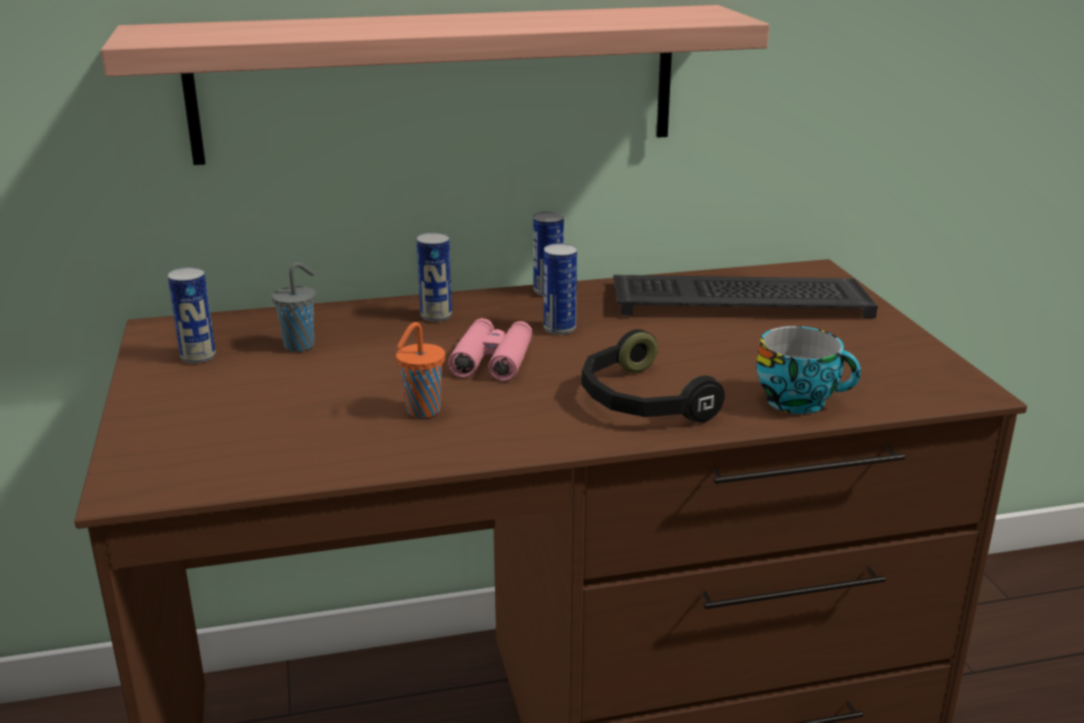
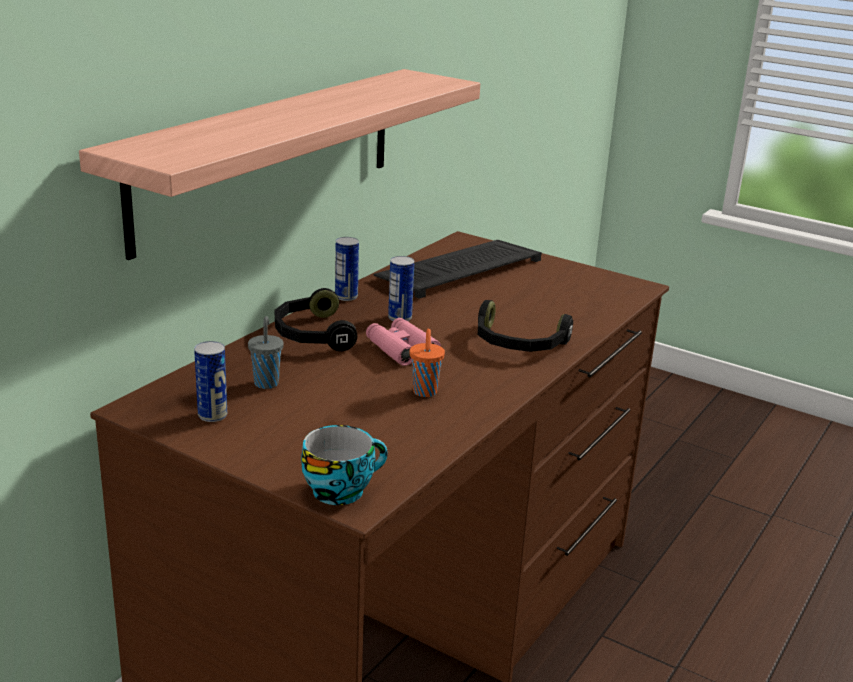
camera: 45 degrees left, 0 degrees up
(436, 316) = (311, 334): can -> black headphones
(800, 401) = (585, 316): cup -> cup (341, 489)

